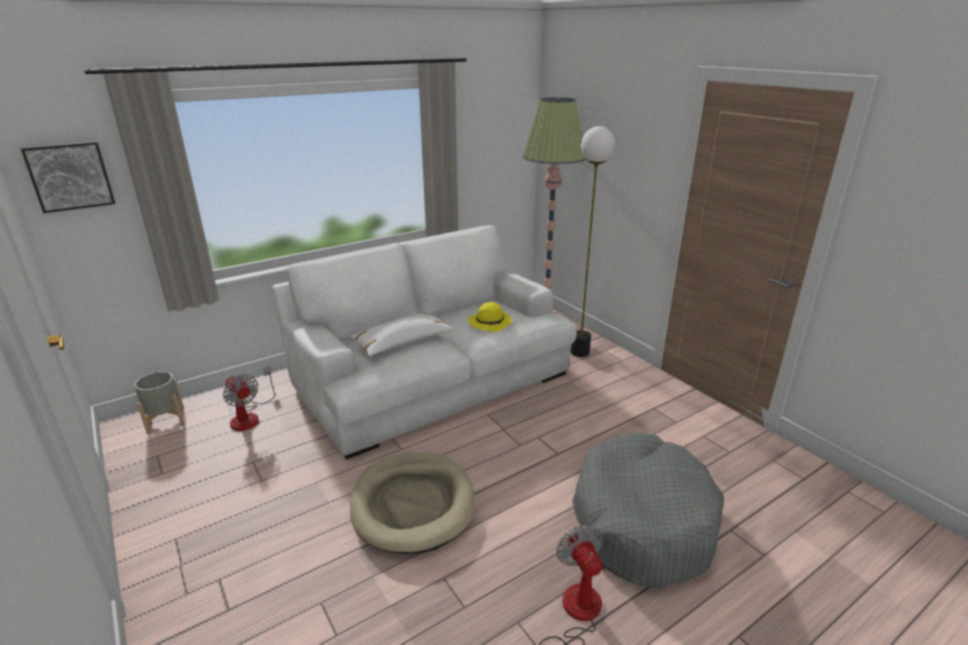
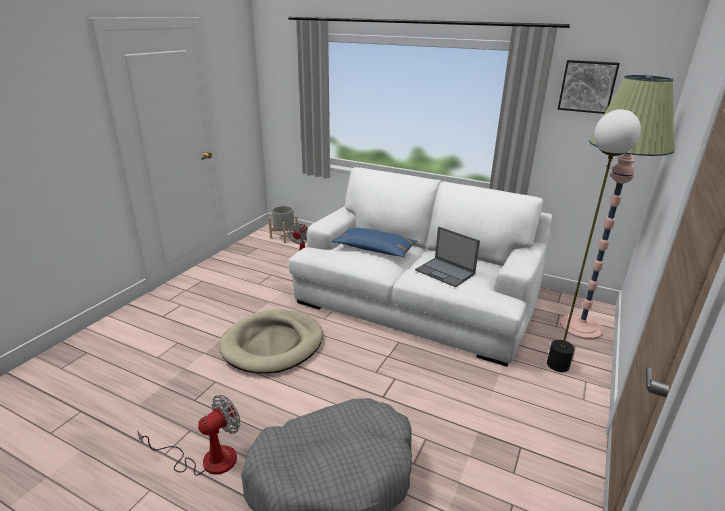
camera: 60 degrees right, 0 degrees up
(70, 176) = (280, 79): picture -> picture (587, 86)
(402, 342) = (374, 249): white pillow -> blue pillow
(490, 323) = (445, 272): yellow hat -> laptop

